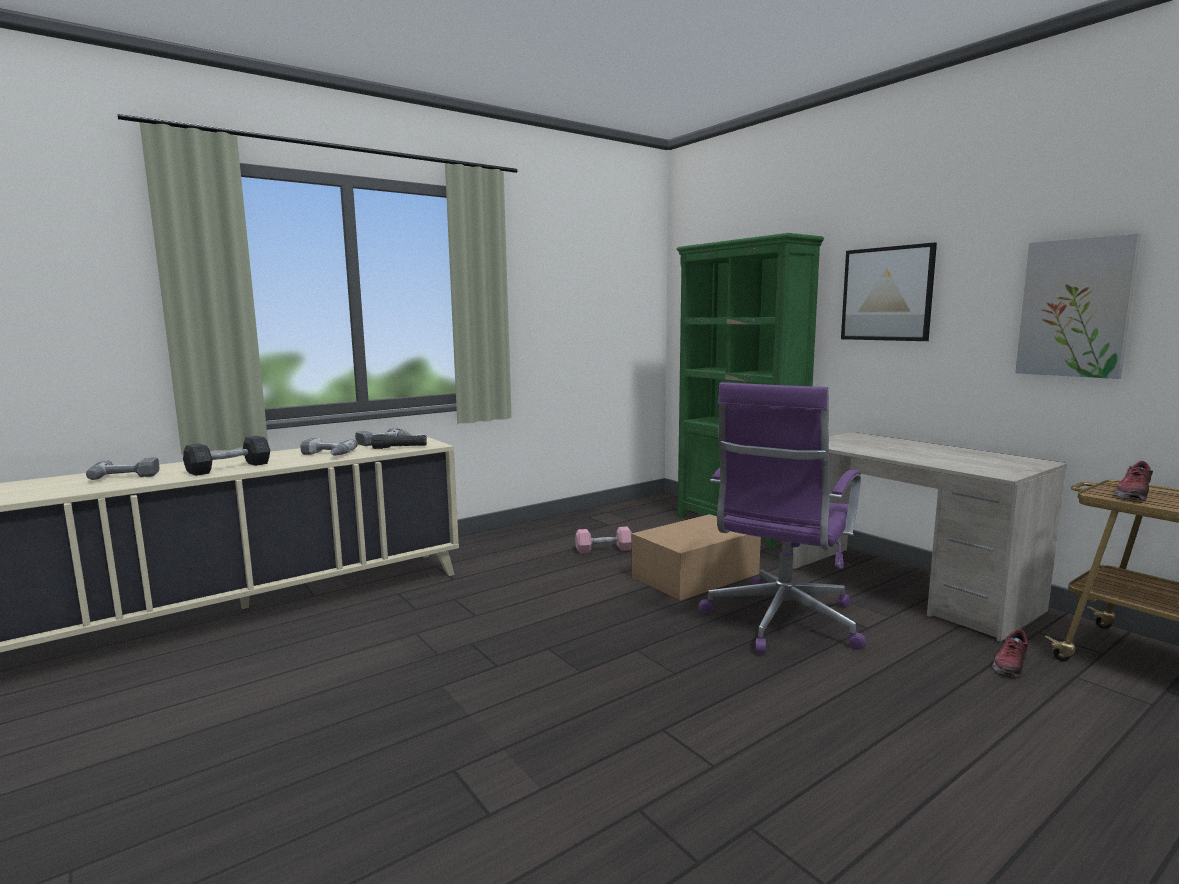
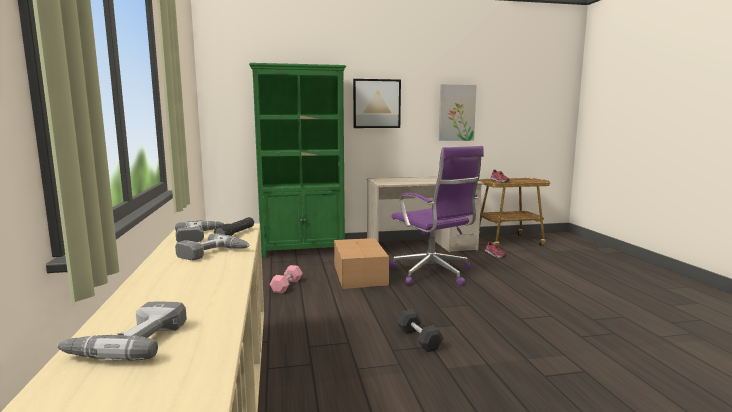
camera: 65 degrees left, 0 degrees up
(229, 468) = (208, 287): grey dumbbell -> grey dumbbell (419, 339)

